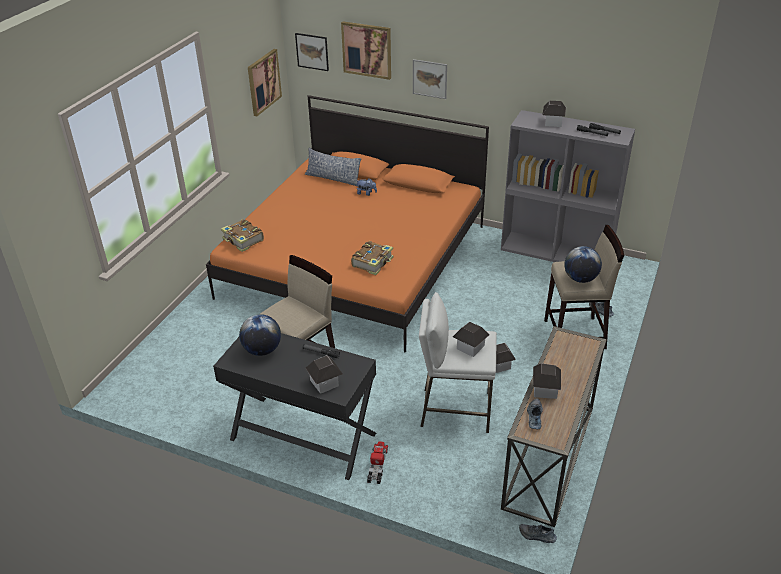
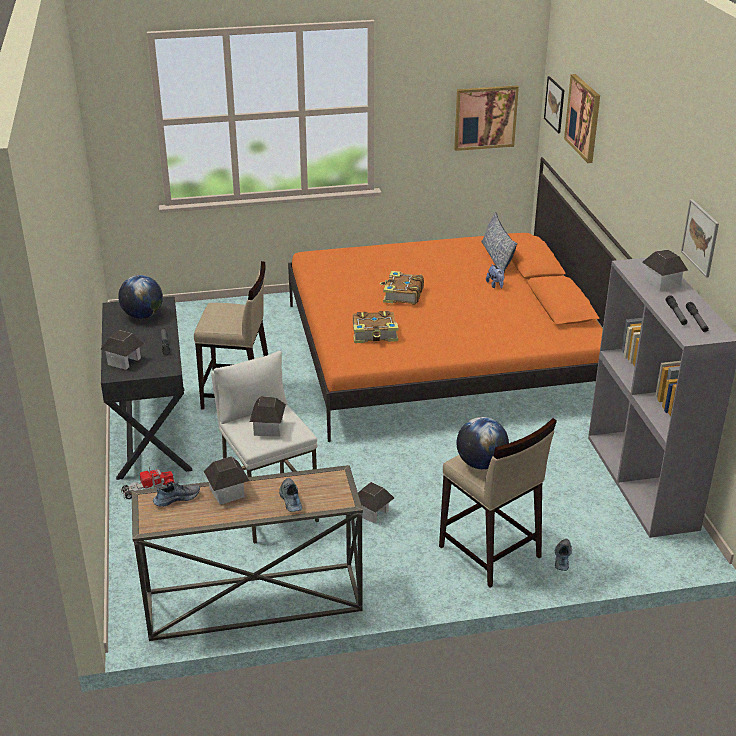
camera: 55 degrees right, 5 degrees down
(243, 240) = (326, 257): book -> book (402, 295)
(429, 78) = (614, 177): picture -> picture (700, 238)
(537, 536) = (127, 631): shoe -> shoe (290, 499)

